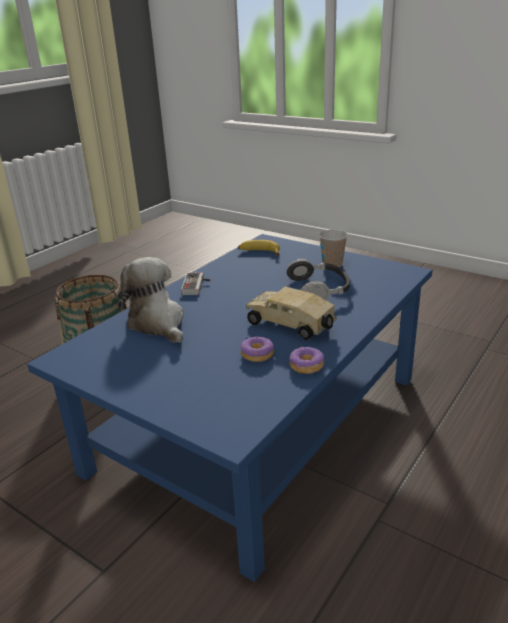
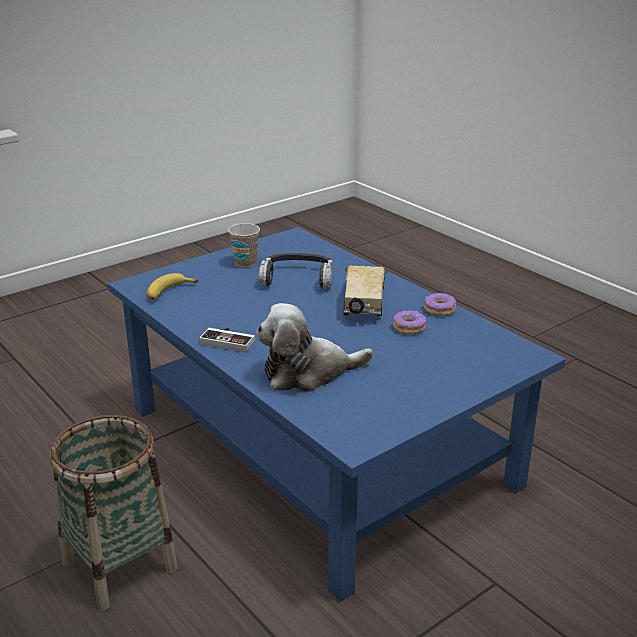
camera: 75 degrees left, 0 degrees up
(292, 325) = (364, 304): toy truck -> toy truck turned 135 degrees clockwise

